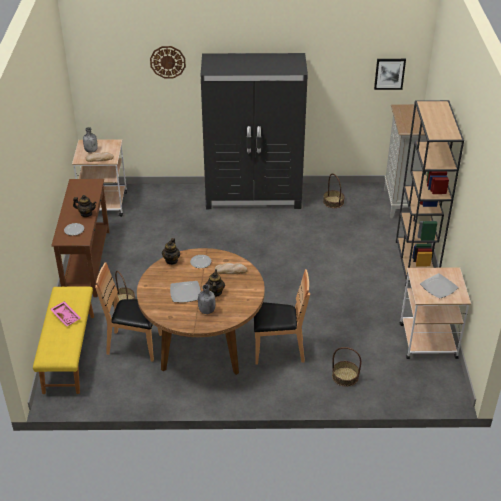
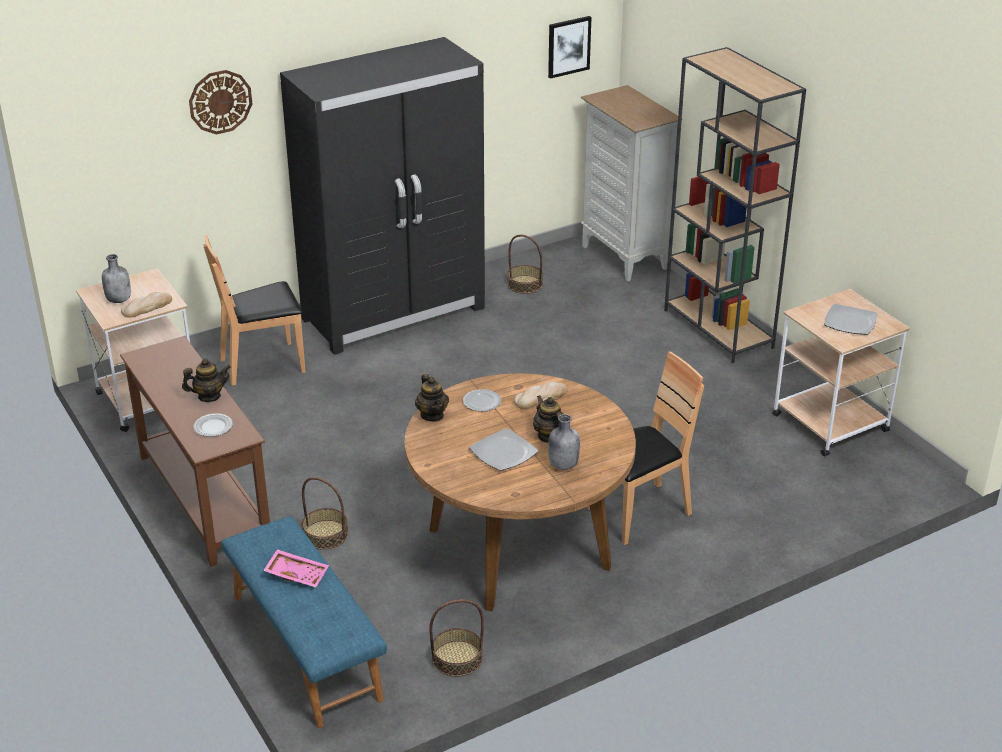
camera: 30 degrees left, 5 degrees down
(68, 353) = (304, 647): yellow bench -> blue bench
(135, 345) = (408, 591): brown chair -> brown chair (263, 364)
(345, 376) = (766, 511): basket -> basket (457, 658)

